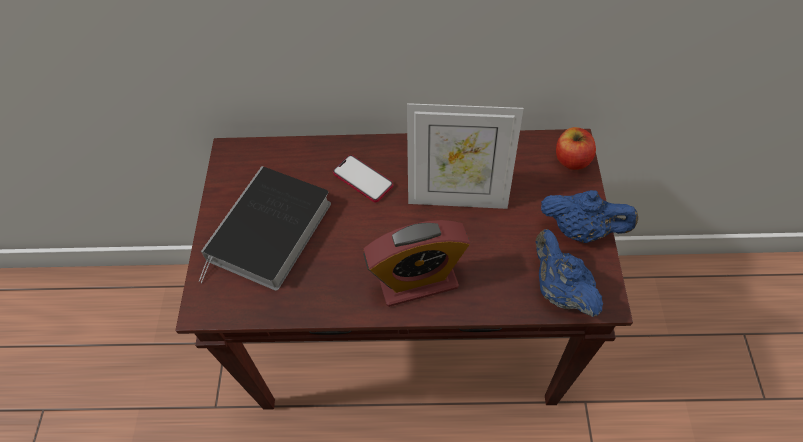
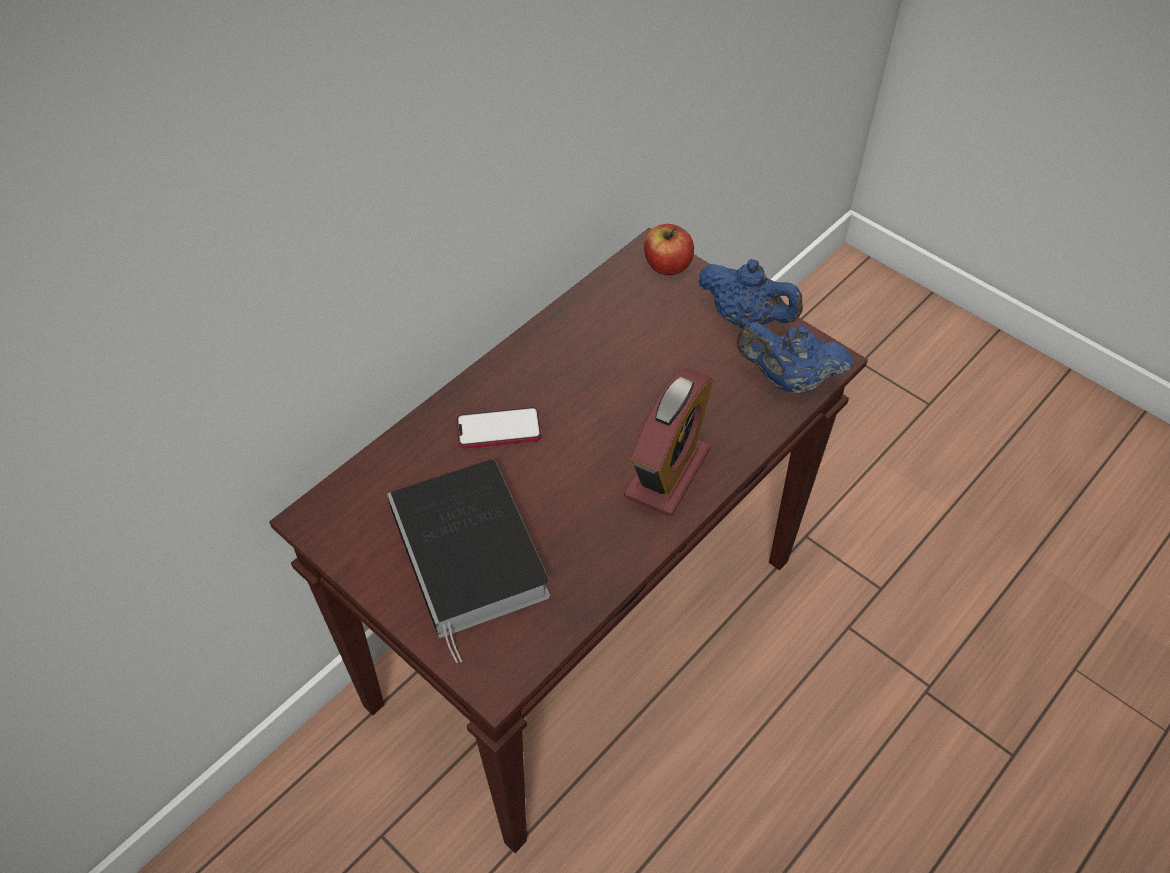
camera: 50 degrees left, 5 degrees down
(457, 197) = (610, 374): picture frame -> none
(581, 230) = (746, 318): blue teapot -> blue teapot turned 60 degrees clockwise

